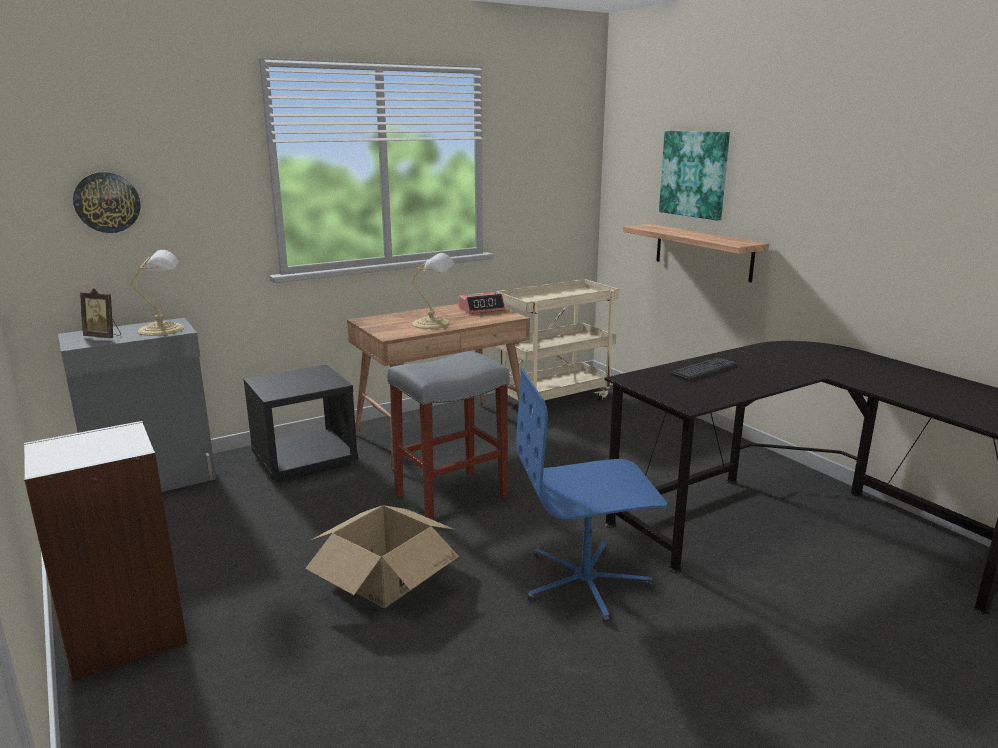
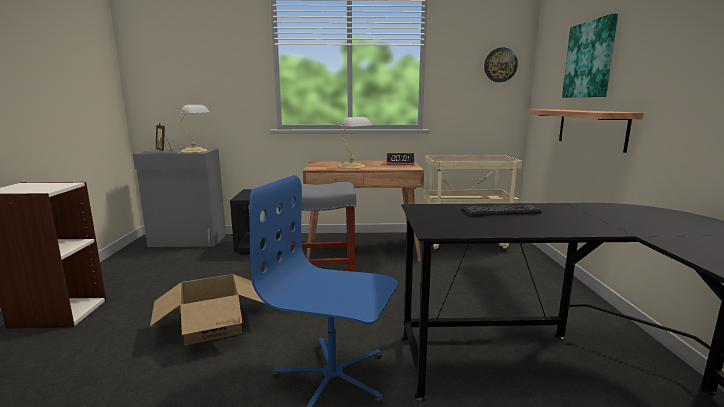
camera: 30 degrees right, 5 degrees down
(107, 202) = (181, 77): wall clock -> wall clock (500, 65)

